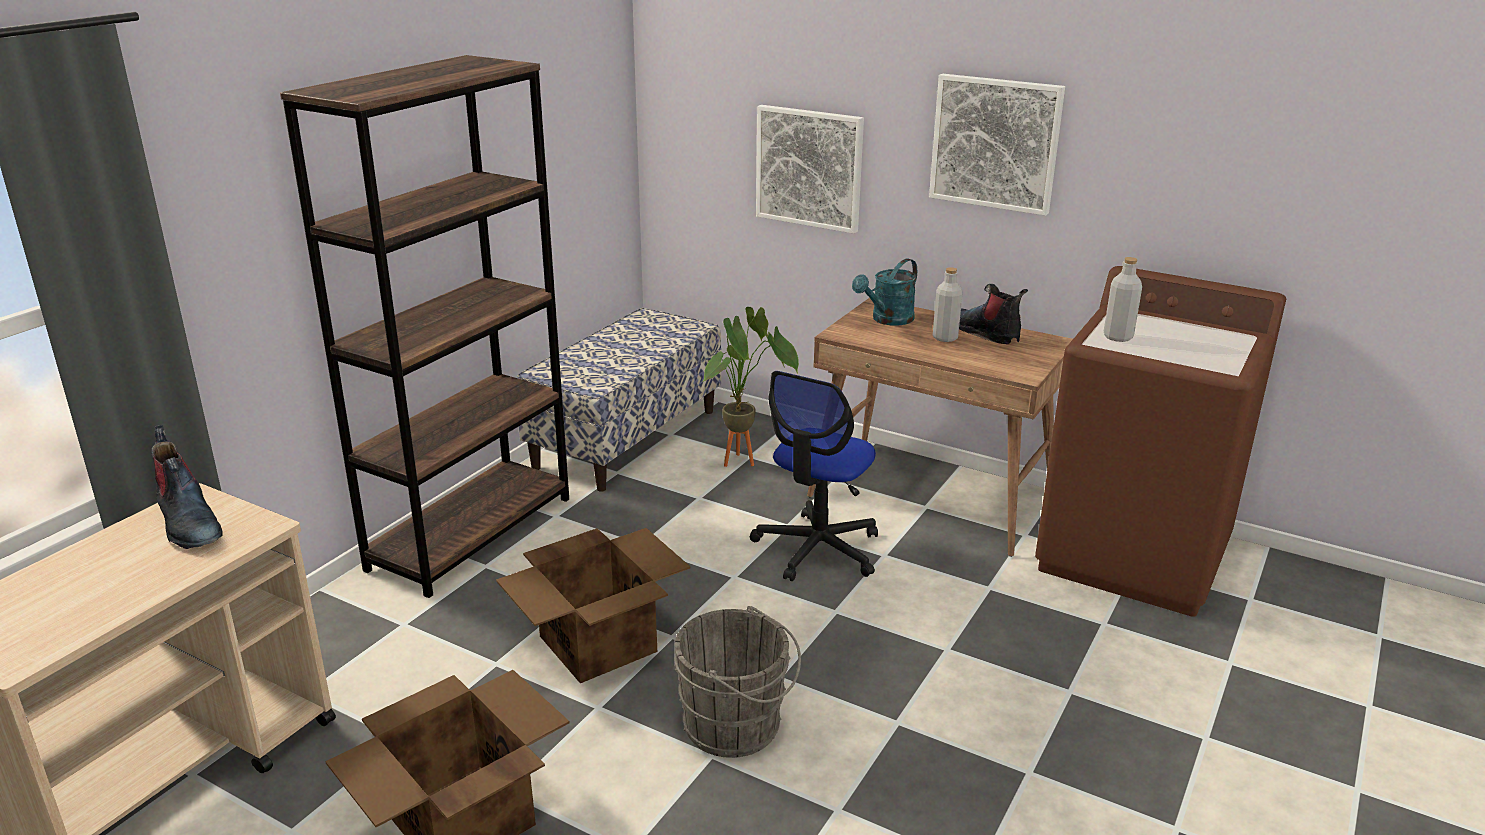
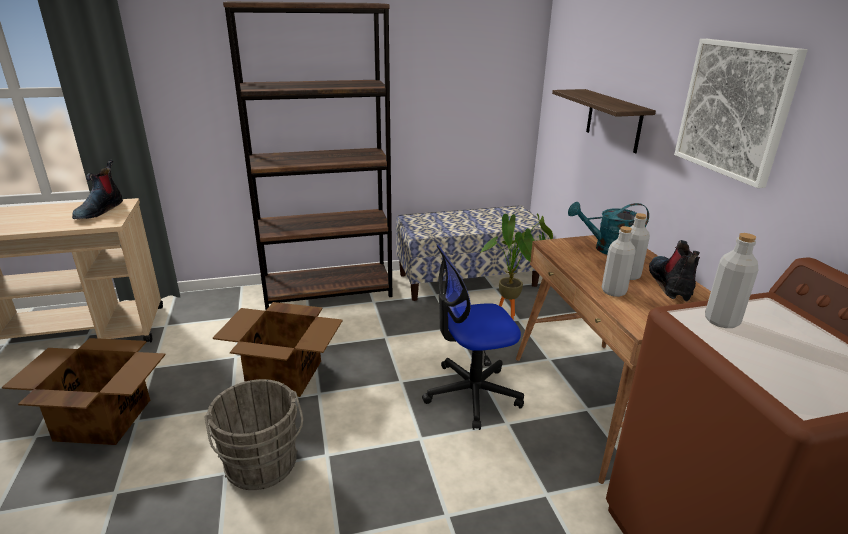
camera: 45 degrees right, 0 degrees up
(809, 168) = (613, 120): picture -> shelf
(959, 356) = (613, 291): none -> grey bottle

